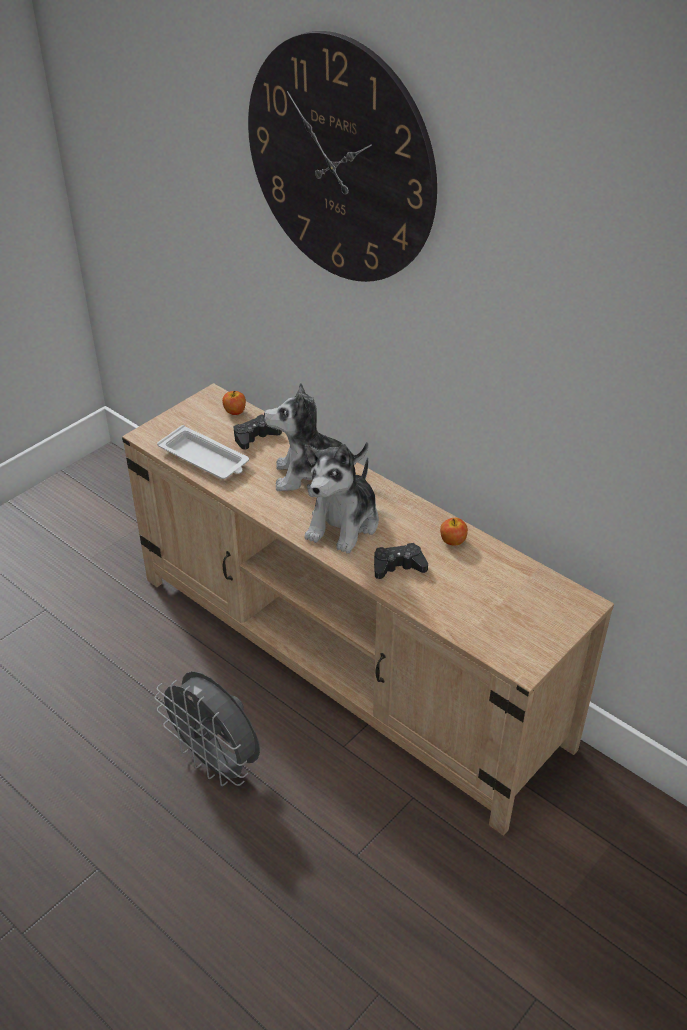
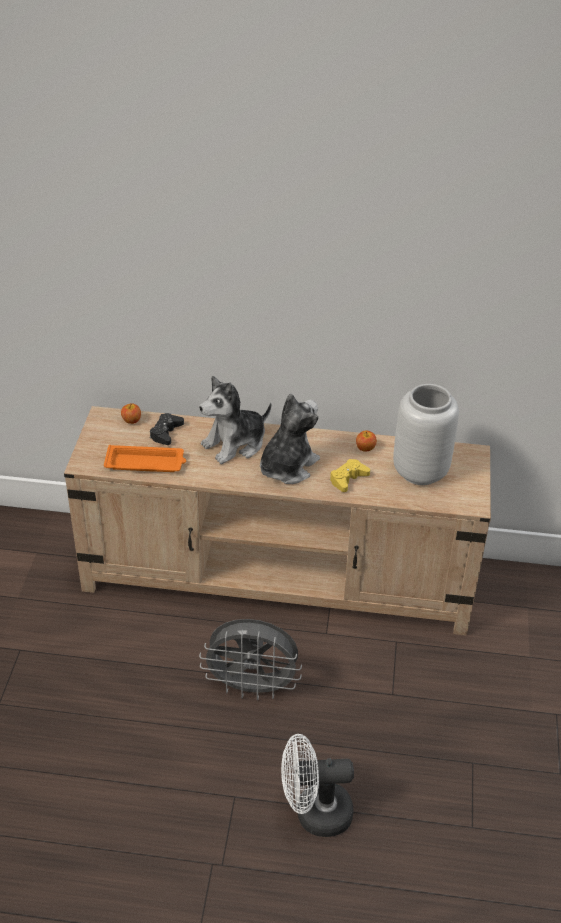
camera: 35 degrees left, 0 degrees up
(156, 939) = (314, 813): none -> white fan
(205, 459) = (146, 463): white tray -> orange tray
(340, 161) = (228, 202): wall clock -> none
(343, 523) = (287, 467): plush toy -> plush toy turned 135 degrees counterclockwise
(398, 566) = (348, 479): black game controller -> yellow game controller
(491, 596) = (419, 472): none -> grey vase

